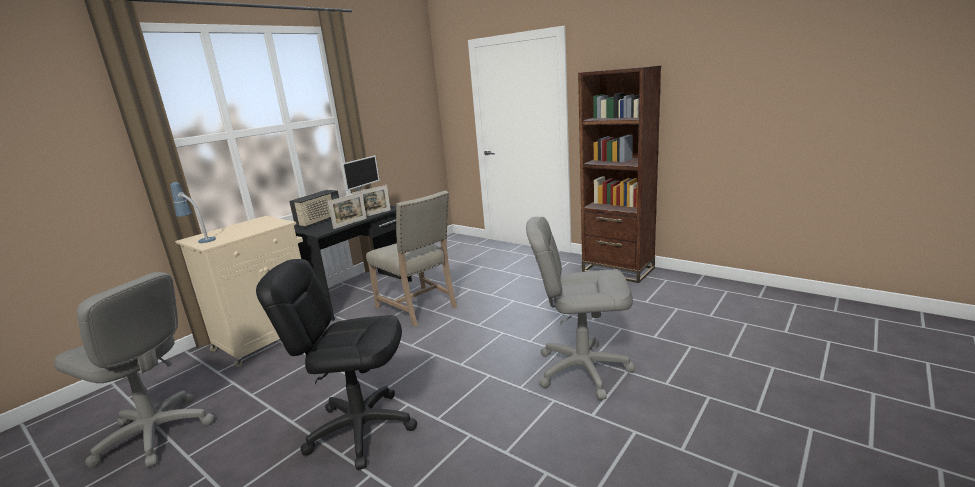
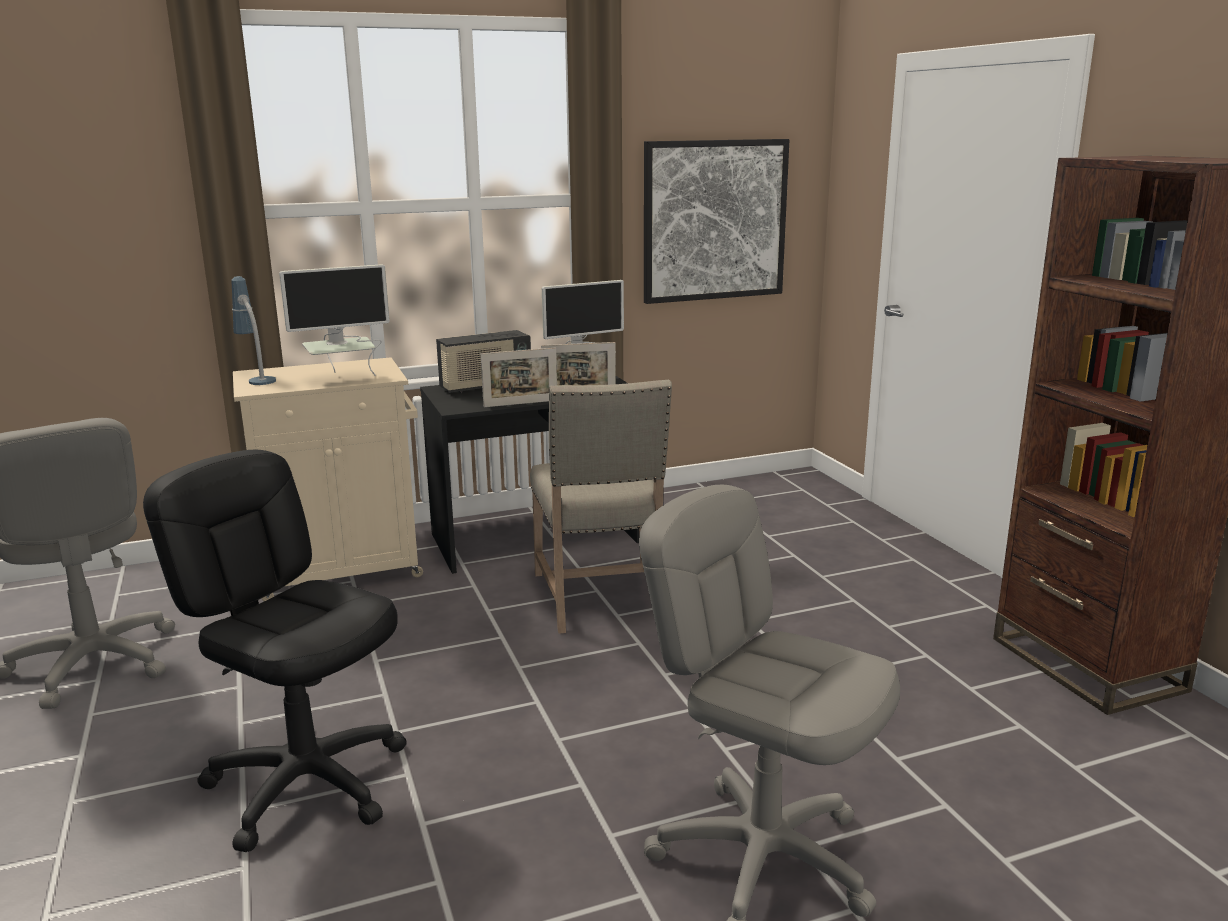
camera: 30 degrees right, 0 degrees up
(257, 229) = (343, 379): none -> monitor
(397, 123) = (714, 220): none -> picture

